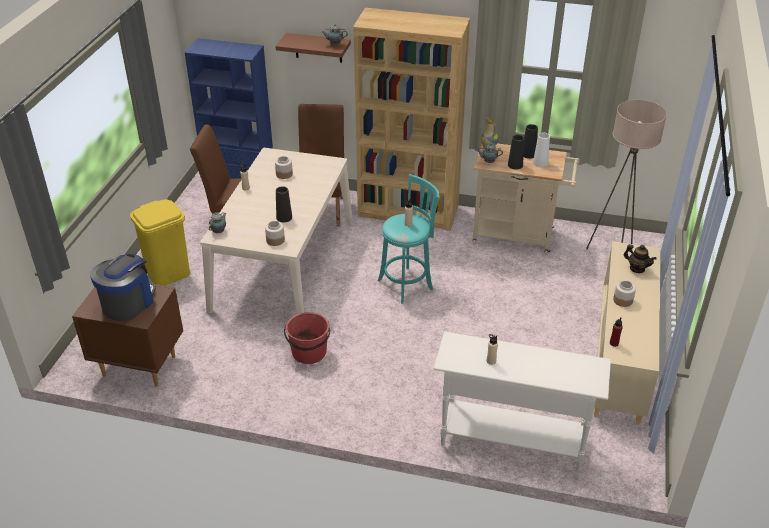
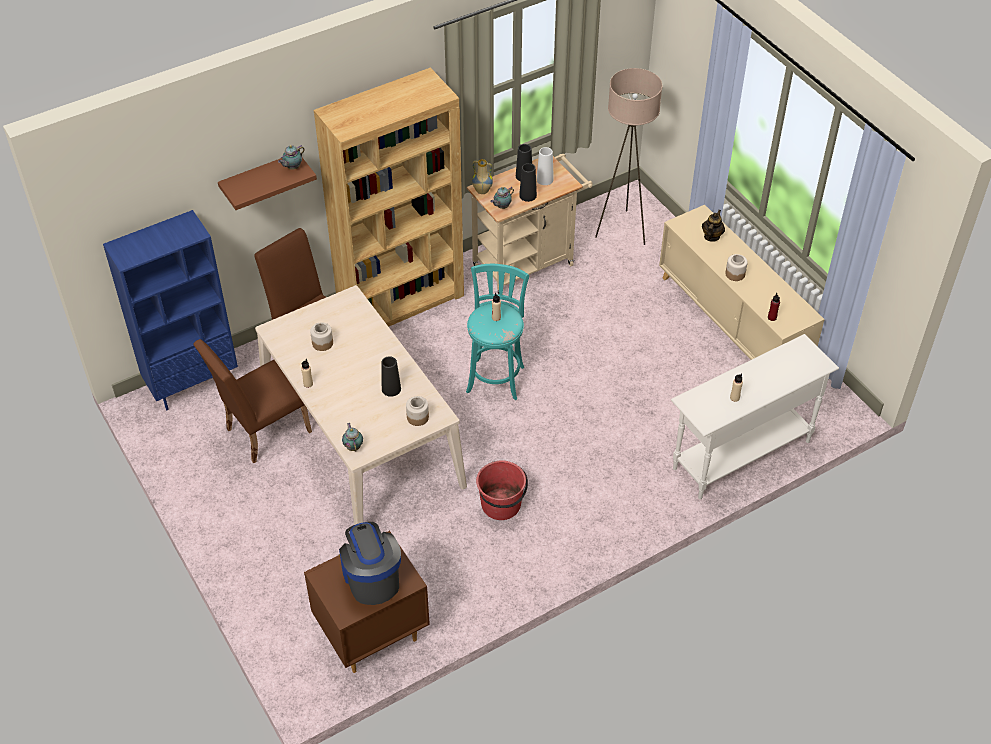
camera: 45 degrees left, 10 degrees up
(168, 273) = (262, 531): yellow trash can -> none
(637, 269) = (711, 236): teapot -> teapot turned 60 degrees counterclockwise

